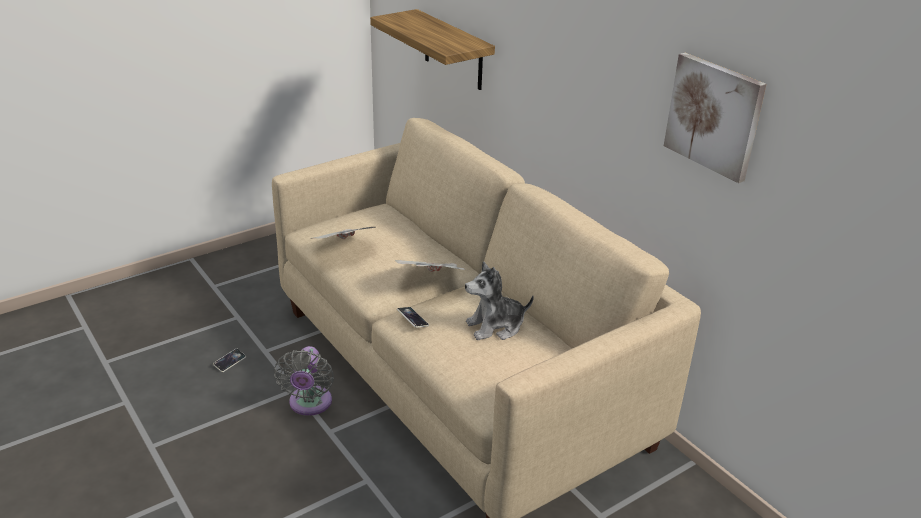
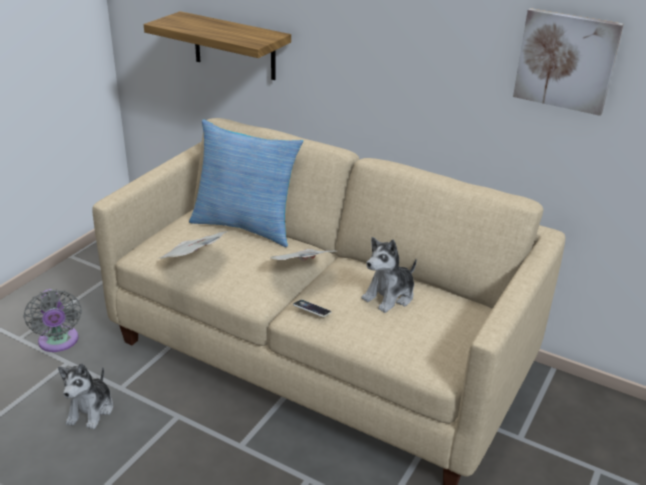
camera: 25 degrees left, 0 degrees up
(229, 362) = (91, 410): phone -> plush toy
(309, 404) = (203, 426): grey fan -> grey fan (59, 342)
(414, 228) = (245, 226): none -> pillow

